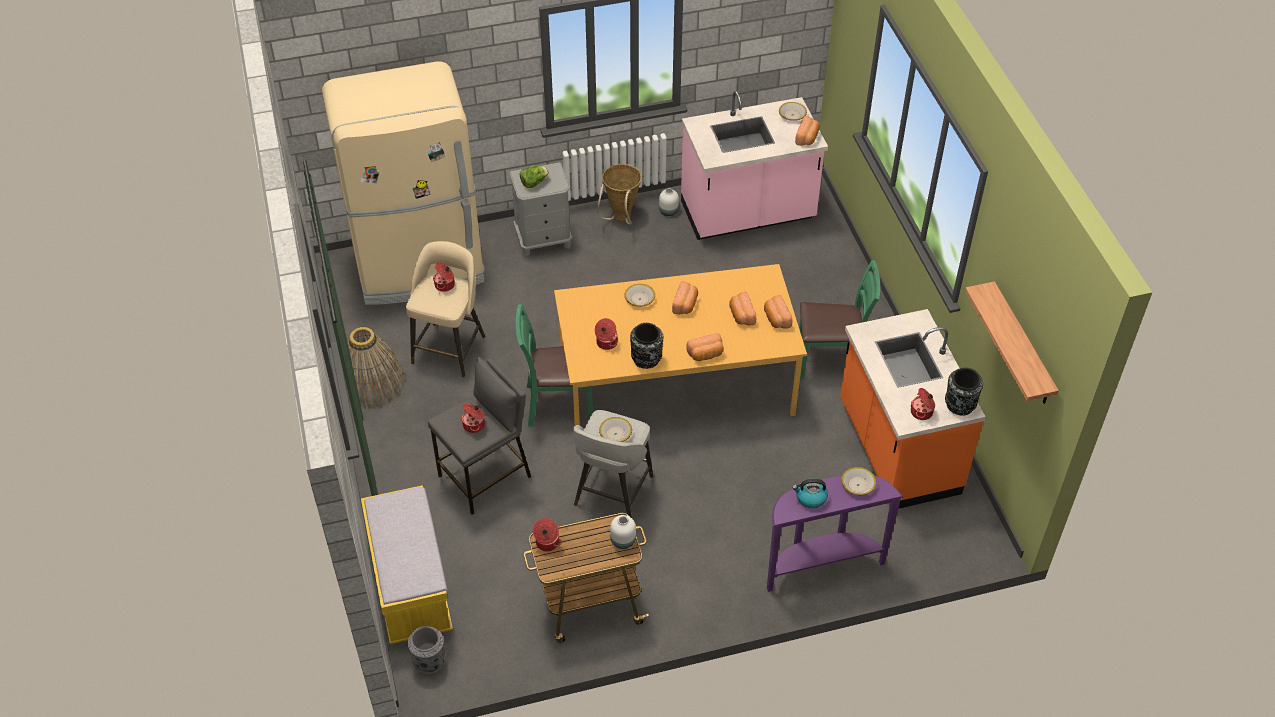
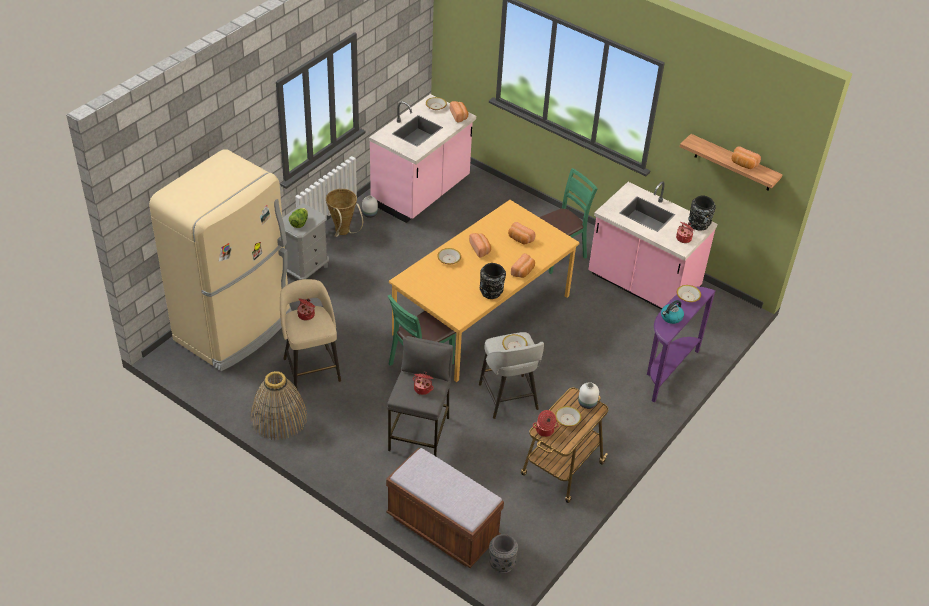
camera: 40 degrees left, 5 degrees down
(411, 587) = (442, 528): yellow bench -> brown bench
(584, 545) = (567, 419): none -> bowl
(606, 343) = (456, 295): cooking pot -> none
(776, 319) = (542, 231): bread -> bread (743, 164)
(896, 449) = (642, 285): orange counter -> pink counter

